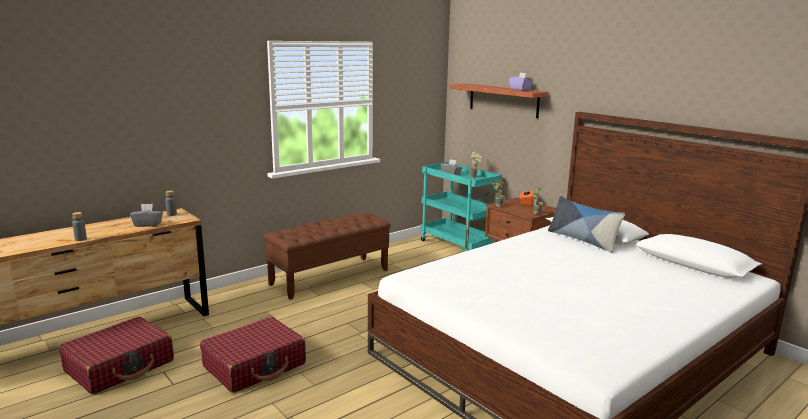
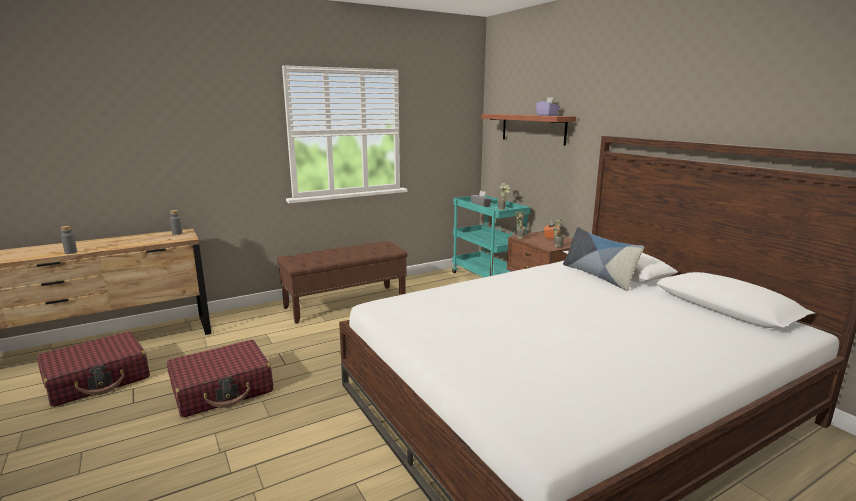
camera: 10 degrees right, 0 degrees up
(148, 224) = (146, 241): grey tissue box -> none

